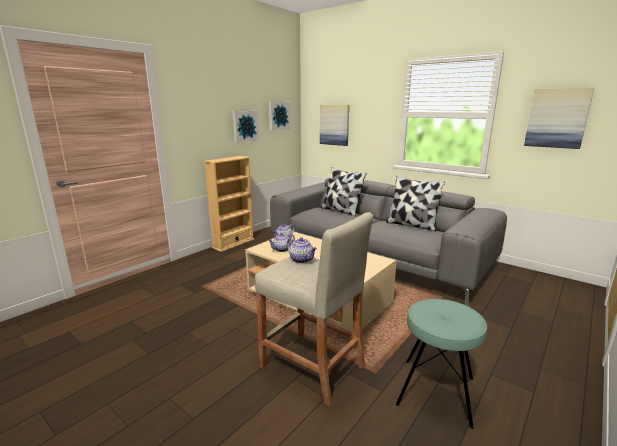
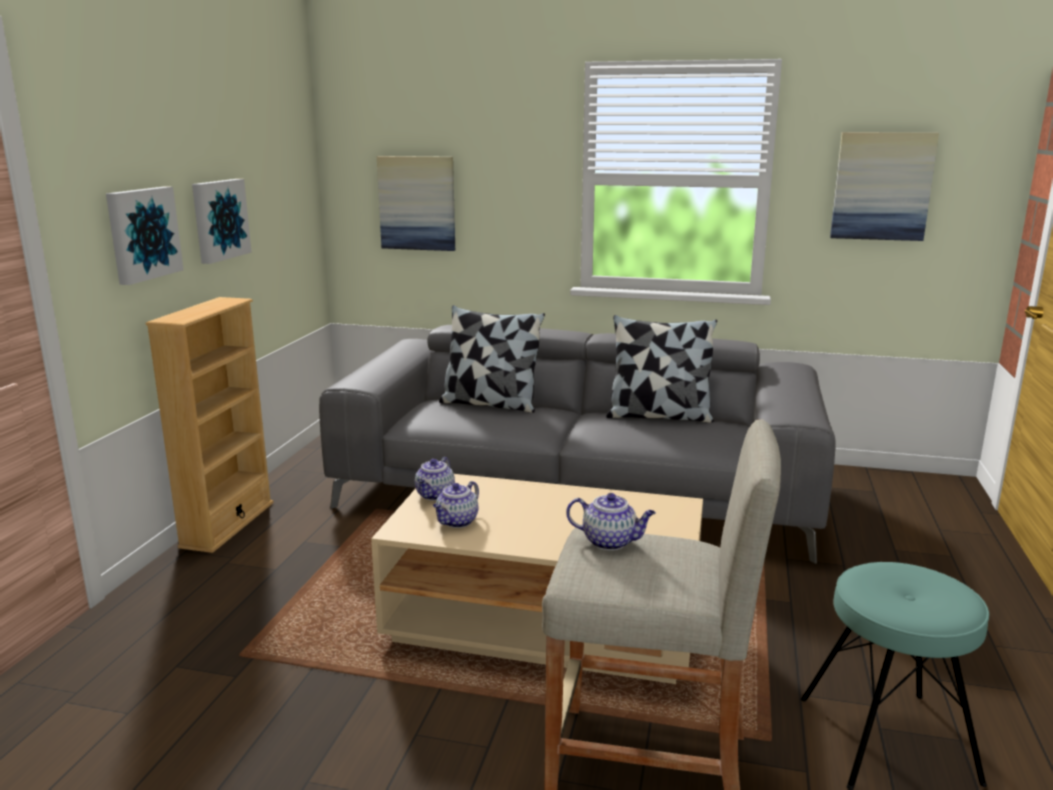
camera: 25 degrees left, 0 degrees up
(278, 115) = (281, 186): picture -> picture (142, 234)

